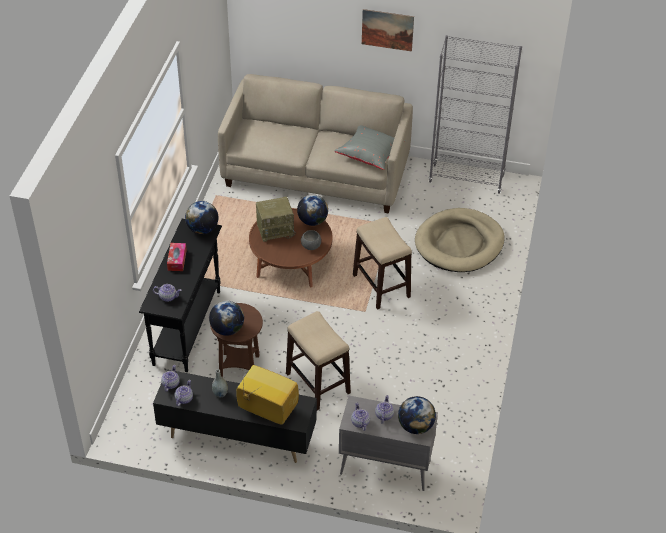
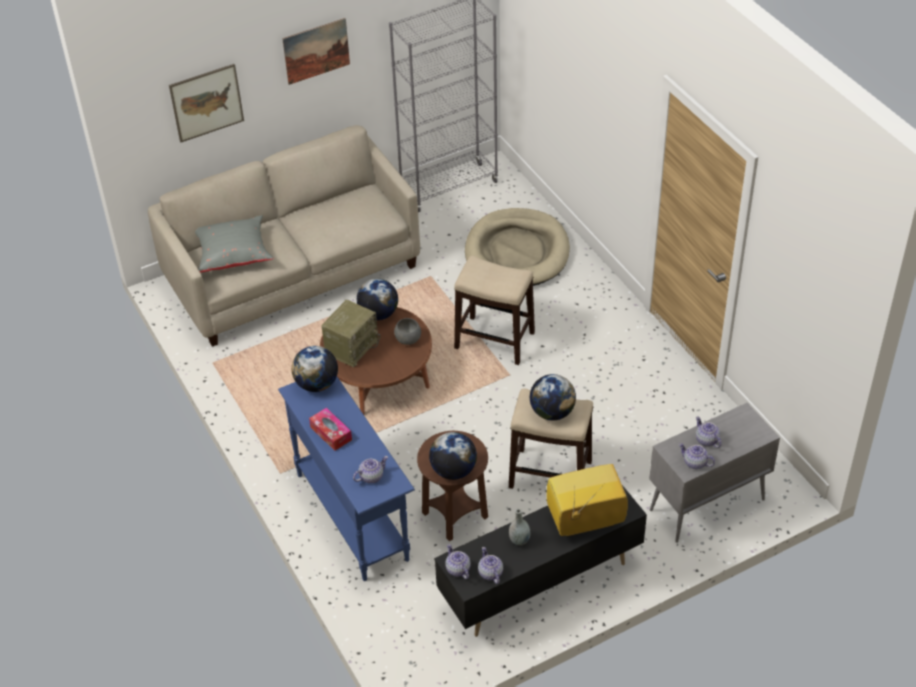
camera: 40 degrees left, 0 degrees up
(187, 327) = (352, 516): black console table -> blue console table
(299, 28) = (206, 102): none -> picture
(370, 154) = (367, 209): grey pillow -> grey pillow (233, 254)
(416, 426) = (745, 429): globe -> globe (552, 412)

